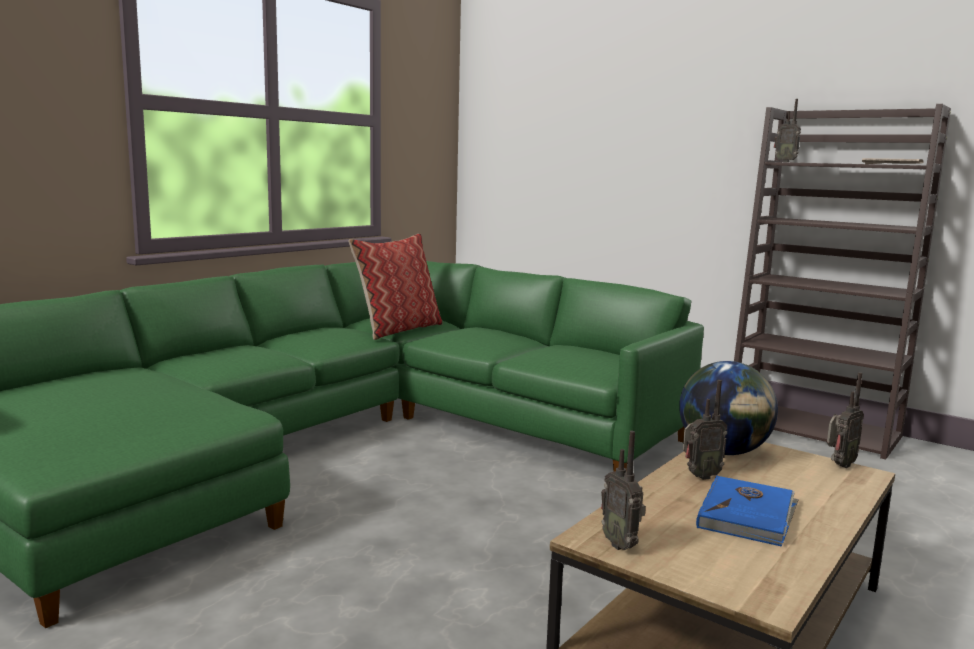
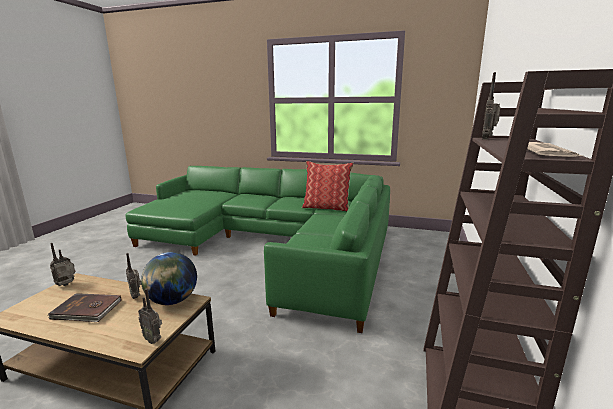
camera: 70 degrees right, 5 degrees up
(748, 514) = (87, 310): blue book -> brown book

